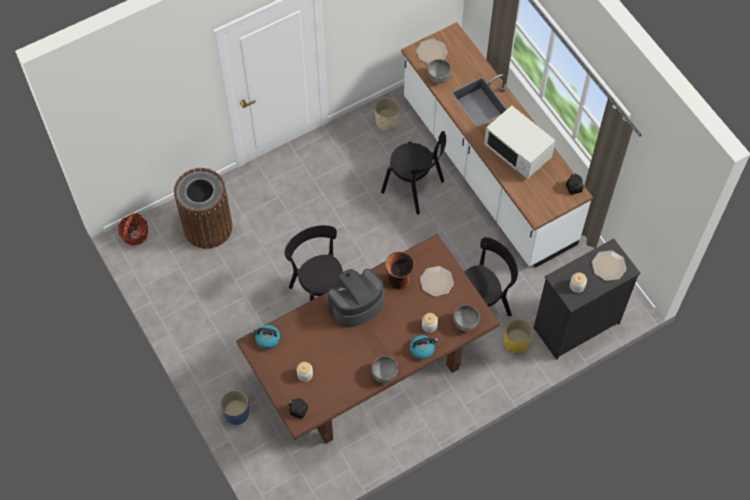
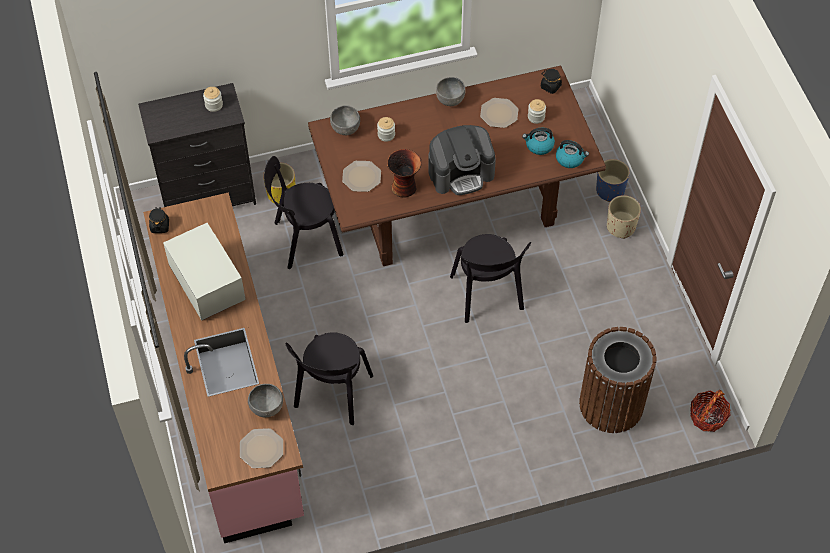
camera: 165 degrees left, 5 degrees down
(387, 121) = (337, 497): beige planter -> beige planter (620, 227)
(415, 188) = (332, 394): black chair -> black chair turned 120 degrees counterclockwise
(422, 349) = (401, 115): kettle -> kettle (539, 146)
(486, 171) = (232, 395): white counter -> pink counter
(609, 265) = (168, 117): plate -> plate (498, 114)

